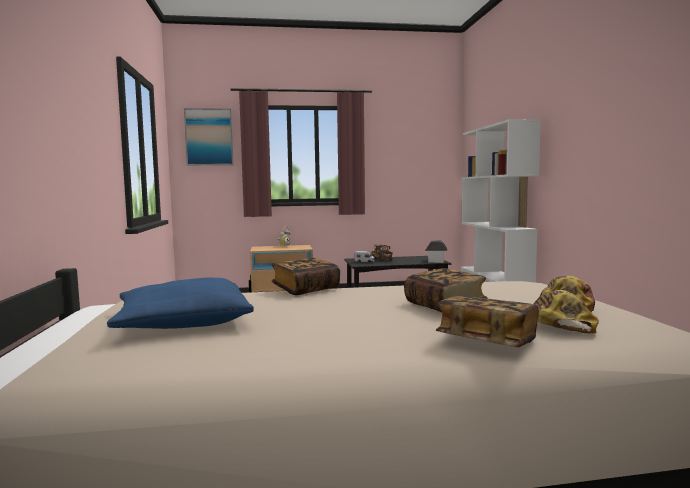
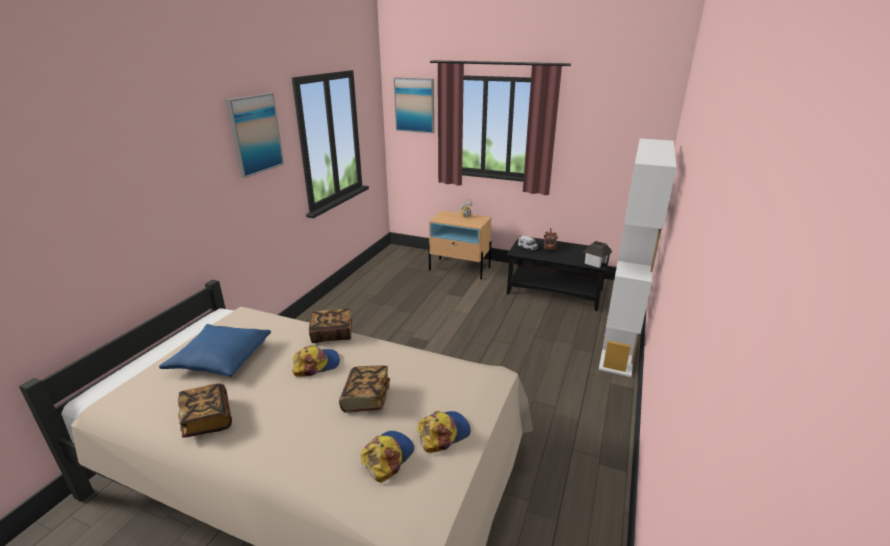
camera: 30 degrees right, 20 degrees up
(93, 97) = (255, 134): none -> picture
(334, 302) = (316, 364): none -> cap
(487, 341) = (313, 458): book -> book (207, 420)

